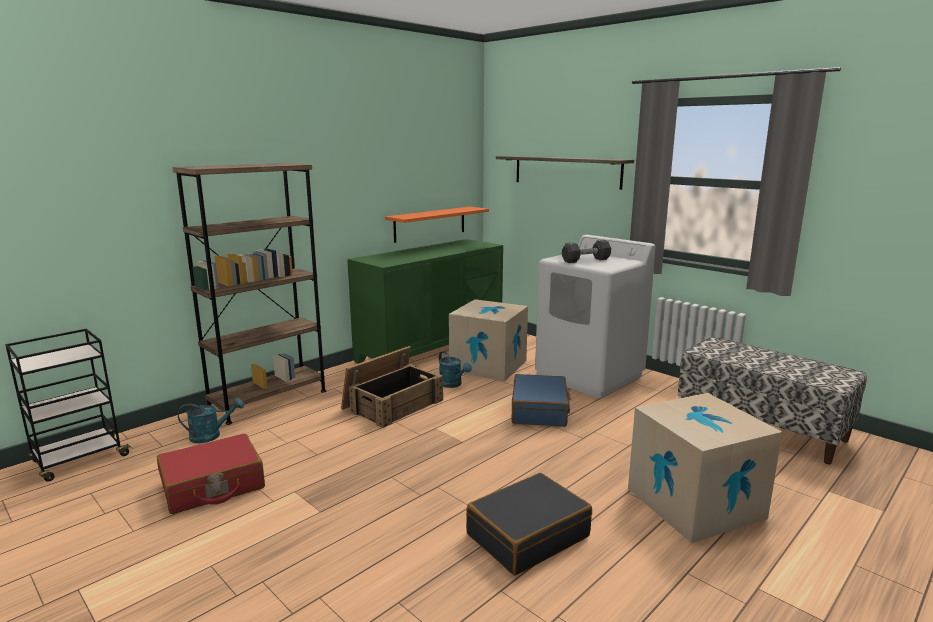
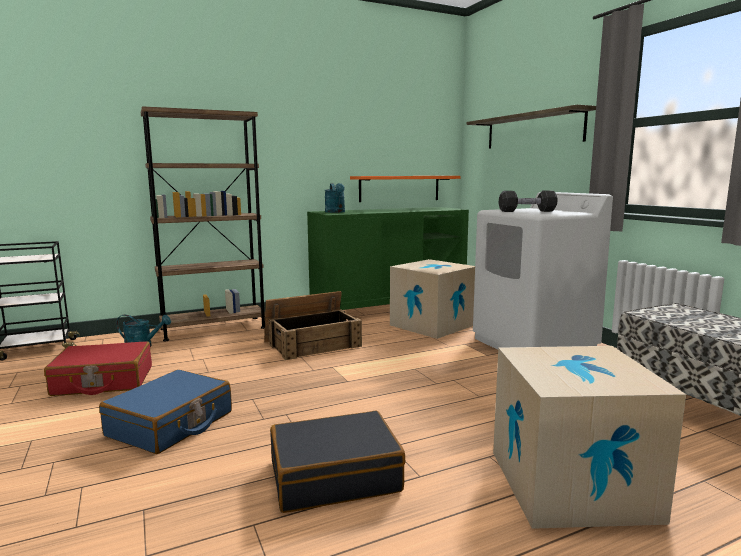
camera: 20 degrees right, 5 degrees down
(453, 384) = (383, 335): turquoise watering can -> turquoise watering can (336, 212)
(539, 410) = (452, 366): blue suitcase -> blue suitcase (171, 424)

